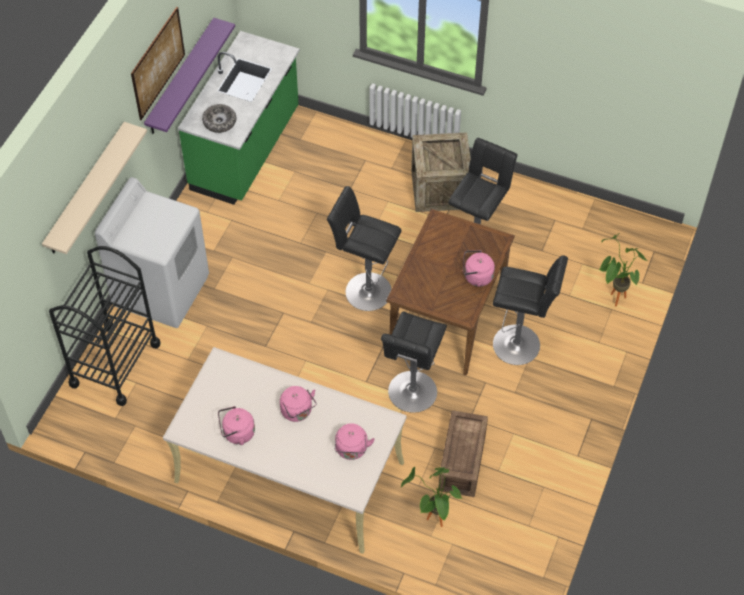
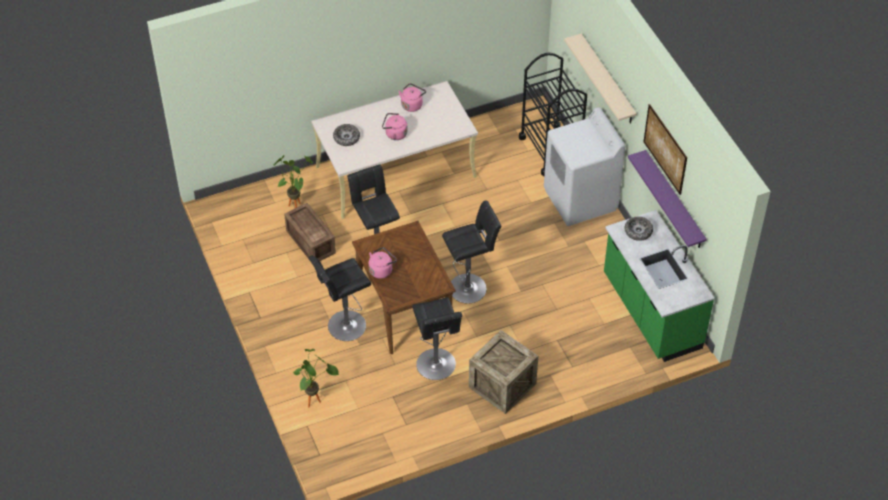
camera: 135 degrees right, 5 degrees down
(351, 450) = (346, 138): pink kettle -> bowl

